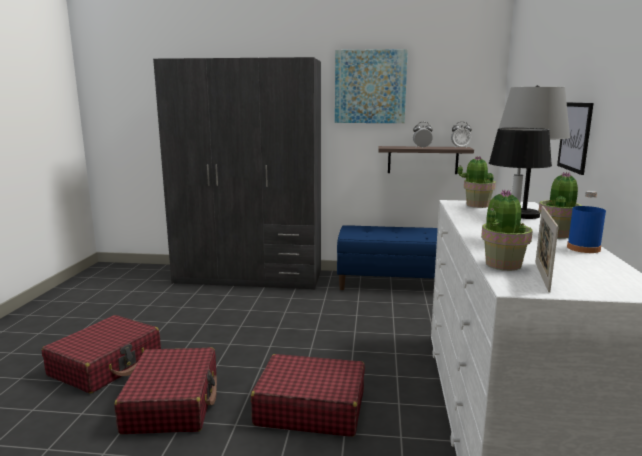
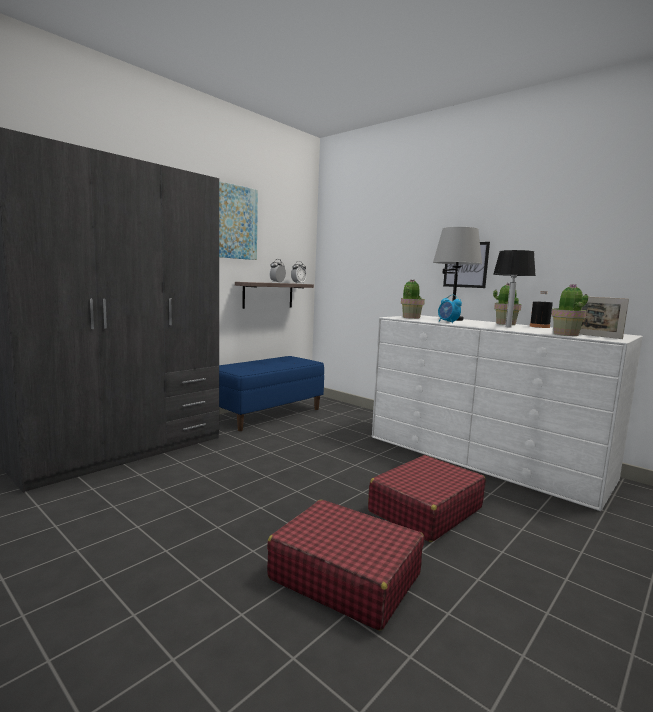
camera: 55 degrees left, 5 degrees down
(106, 365) = (182, 604): red suitcase -> none
(472, 219) = (448, 322): none -> alarm clock
(583, 248) = (539, 327): blue bottle -> black bottle

